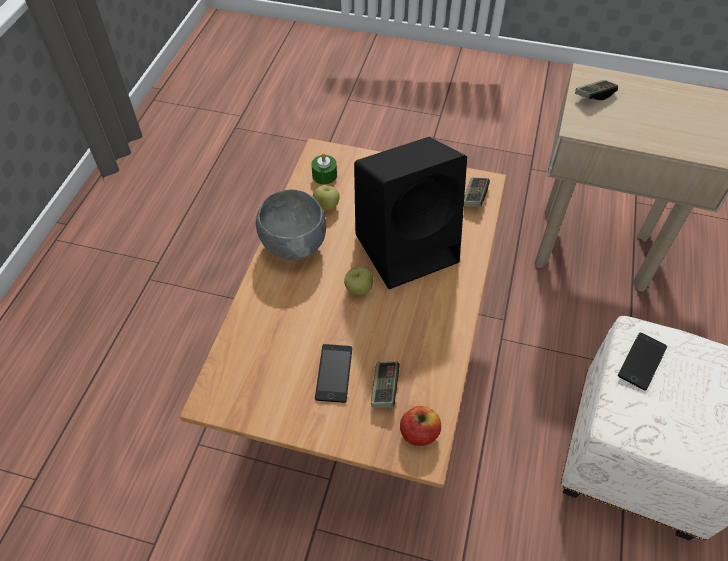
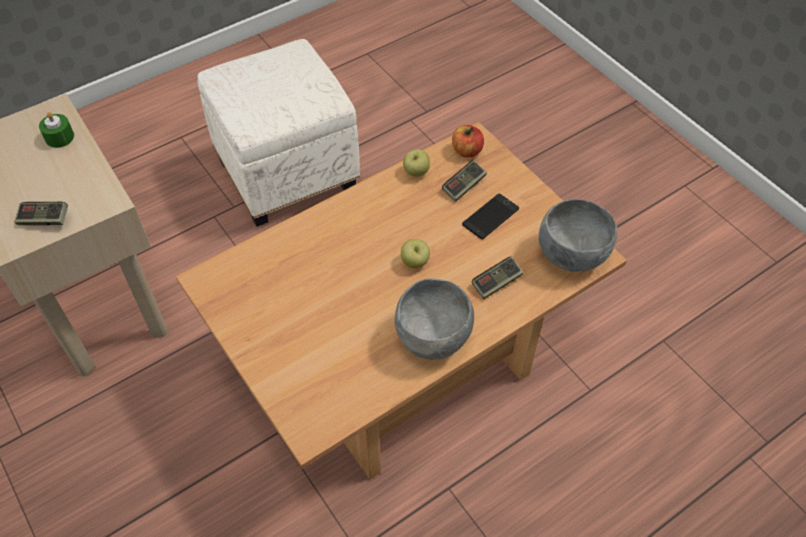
camera: 140 degrees left, 0 degrees up
(234, 384) = (571, 255): none -> grey bowl
(324, 175) = (334, 397): green candle -> green candle (59, 137)
(326, 206) = (366, 359): apple -> apple (416, 172)
(408, 246) = (337, 269): black speaker -> none
(474, 197) = (231, 273): game controller -> game controller (496, 283)
(642, 361) = (273, 113): phone -> none

